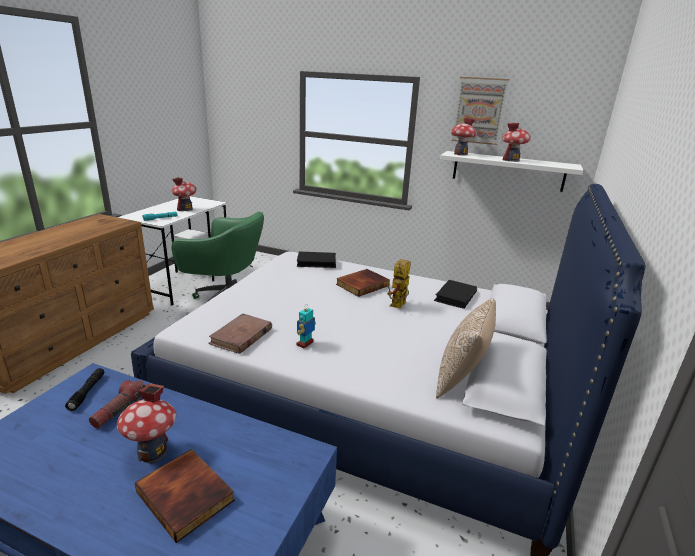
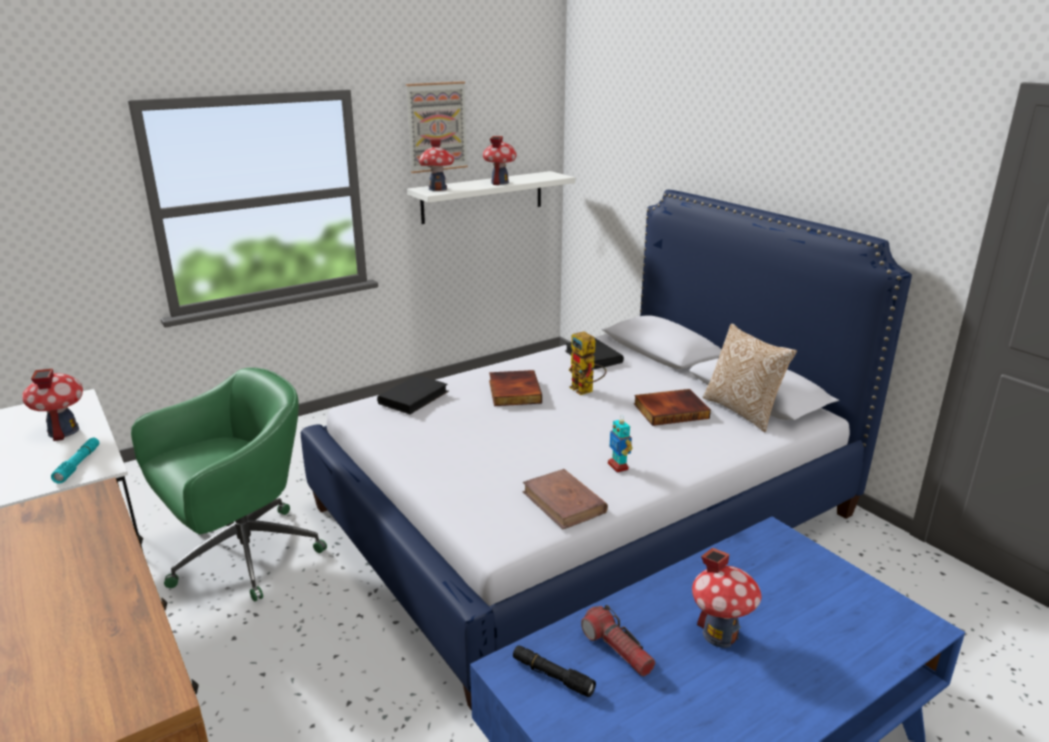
camera: 55 degrees left, 0 degrees up
(187, 495) = (800, 621): book -> book (670, 410)

